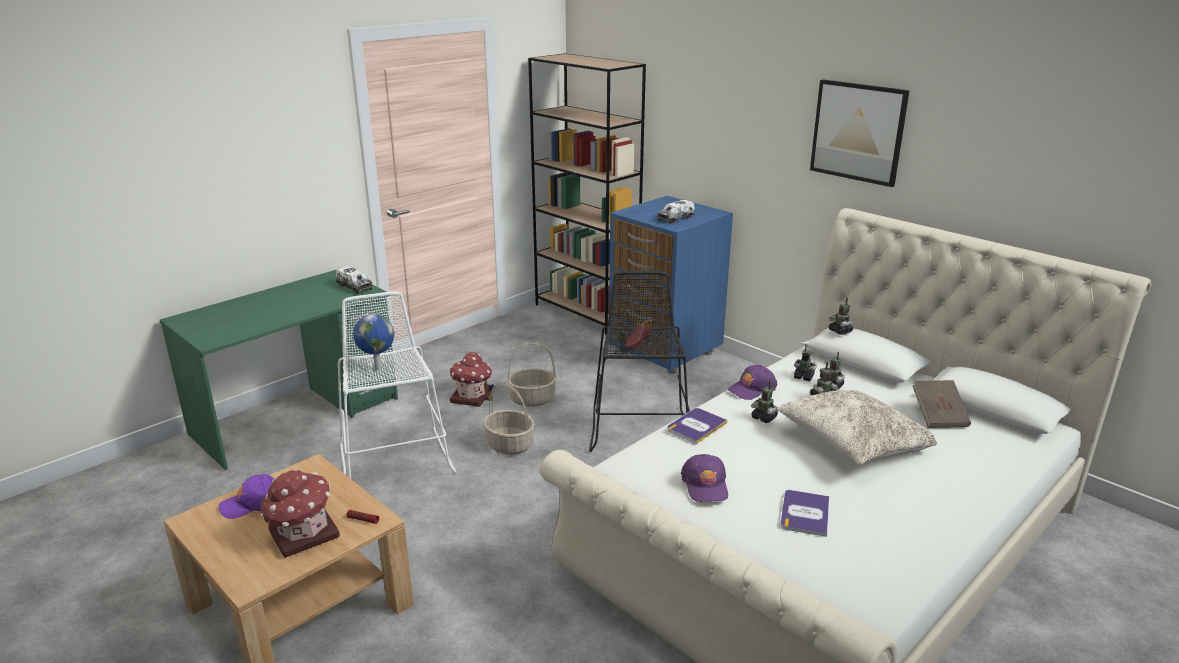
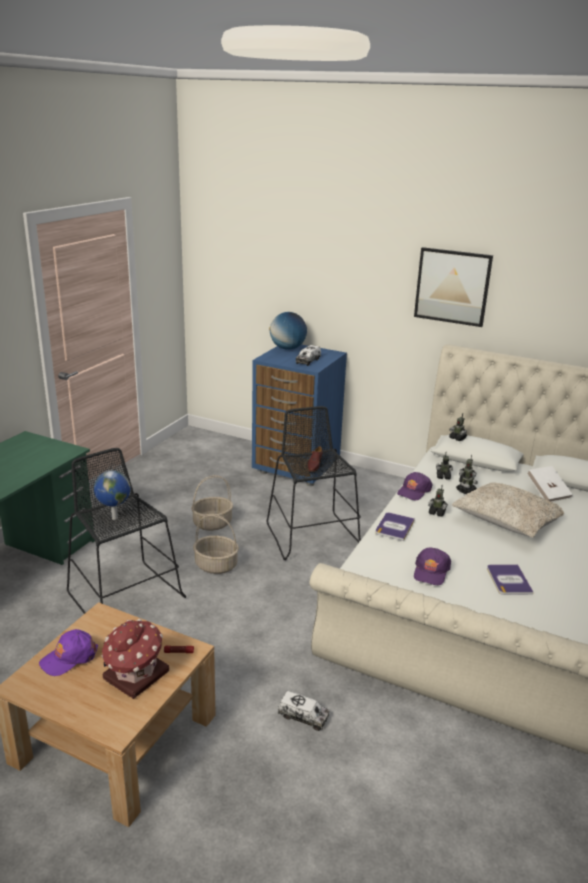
camera: 20 degrees left, 0 degrees up
(354, 287) = (53, 447): toy truck -> toy truck (303, 717)
(396, 461) = (126, 597): white stool -> black stool
(472, 396) = (159, 529): toy house -> none
(587, 312) = (215, 443): beige bookcase -> none
(663, 203) = (287, 348): none -> globe
(705, 485) = (431, 571): purple cap -> purple cap turned 45 degrees clockwise
(939, 416) = (547, 493): brown book -> white book

